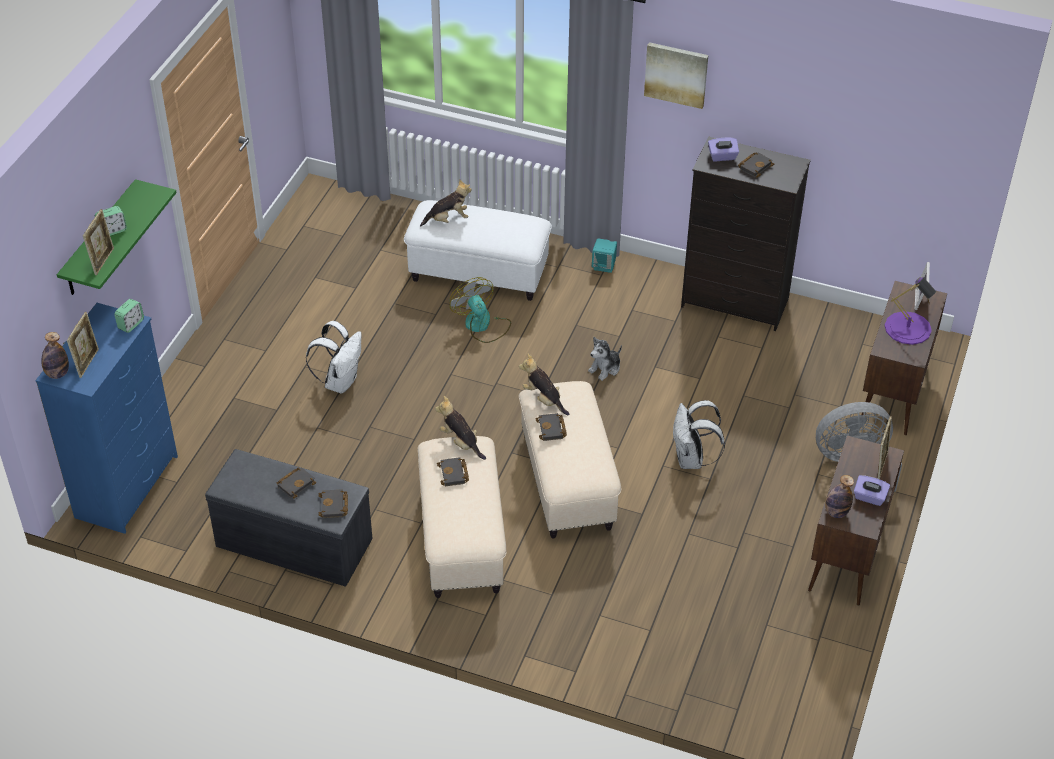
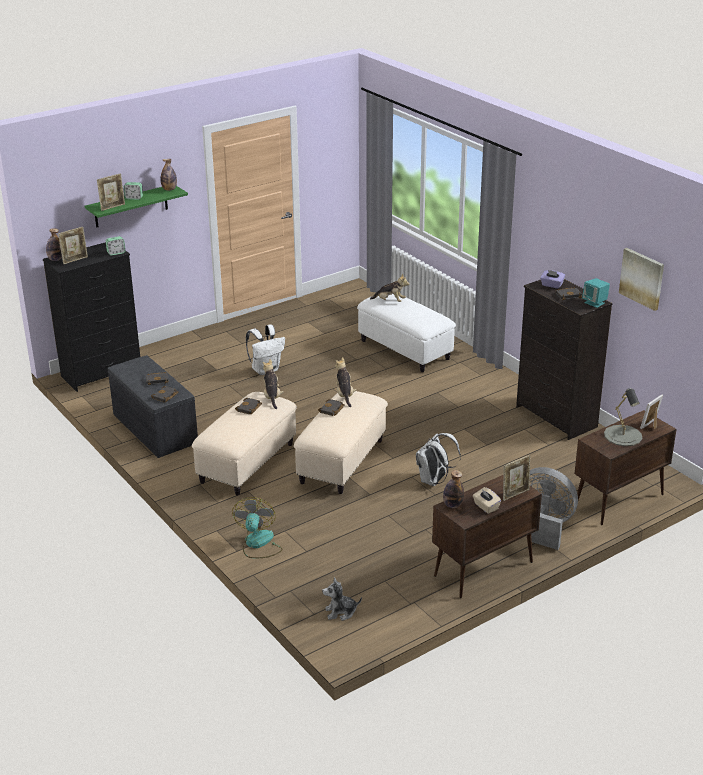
camera: 35 degrees right, 15 degrees down
(128, 486) = (102, 373): blue dresser -> black dresser
(143, 193) = (169, 189): none -> bottle
(482, 325) = (378, 373): fan -> fan (258, 544)
(604, 266) = (488, 371): turquoise speaker -> turquoise speaker (595, 303)
(605, 368) = (430, 418): plush toy -> plush toy (341, 612)
(676, 74) = (542, 221): picture -> picture (642, 278)
(869, 497) = (486, 507): purple tissue box -> beige tissue box
(908, 328) = (623, 435): purple table lamp -> grey table lamp

